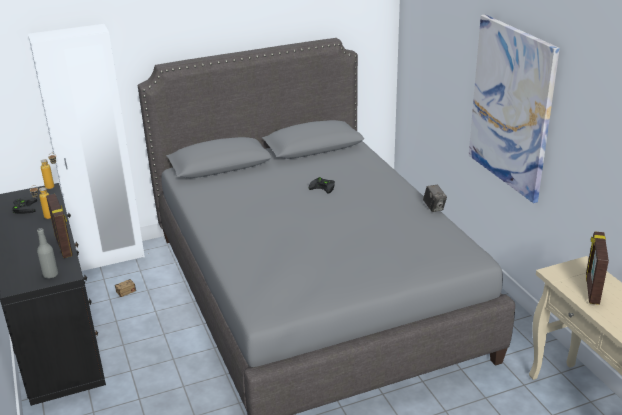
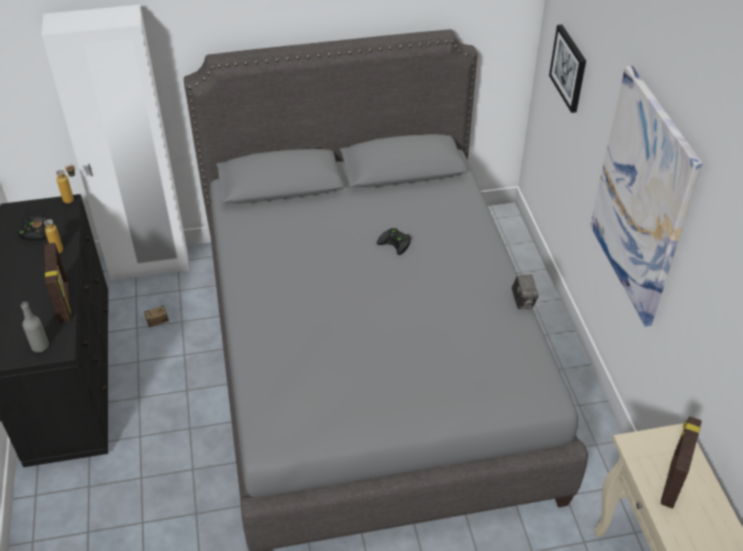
camera: 10 degrees right, 15 degrees up
(429, 49) = (569, 68): none -> picture

